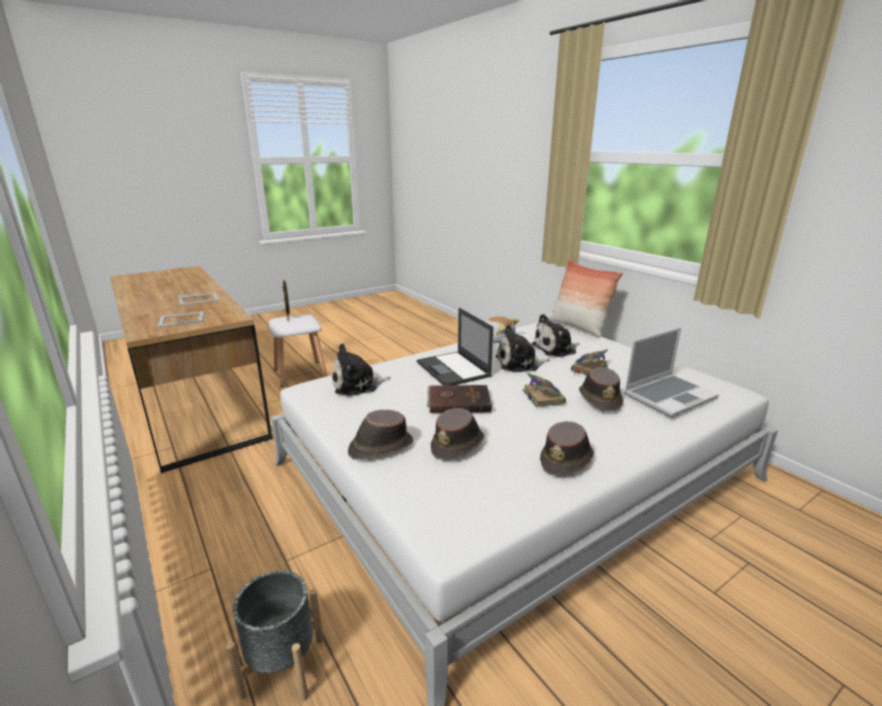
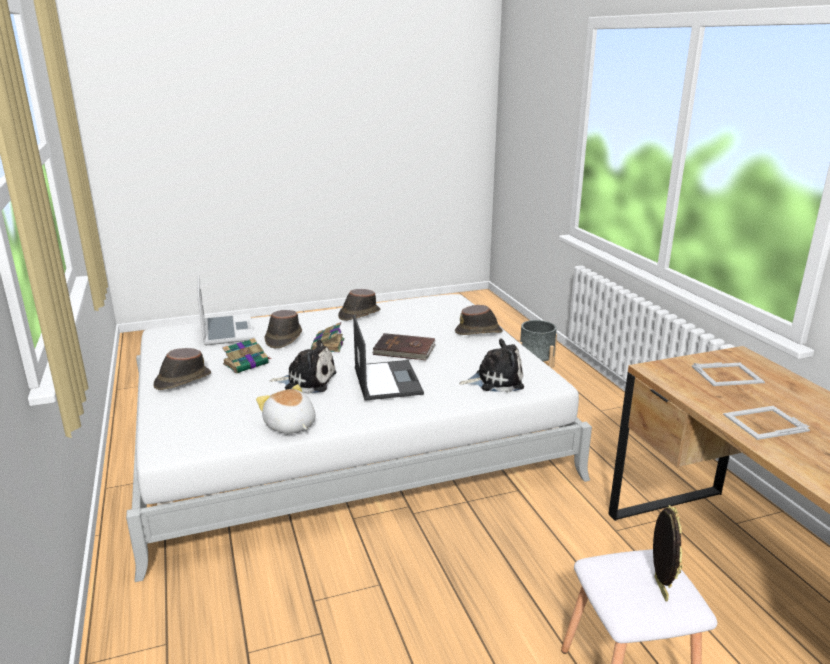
camera: 165 degrees left, 0 degrees up
(458, 445) = (423, 327): brown hat -> brown hat (182, 380)
(556, 349) = (236, 397): plush toy -> none
(578, 327) = (141, 434): pillow -> none
(669, 395) = (226, 331): laptop -> laptop turned 90 degrees clockwise

